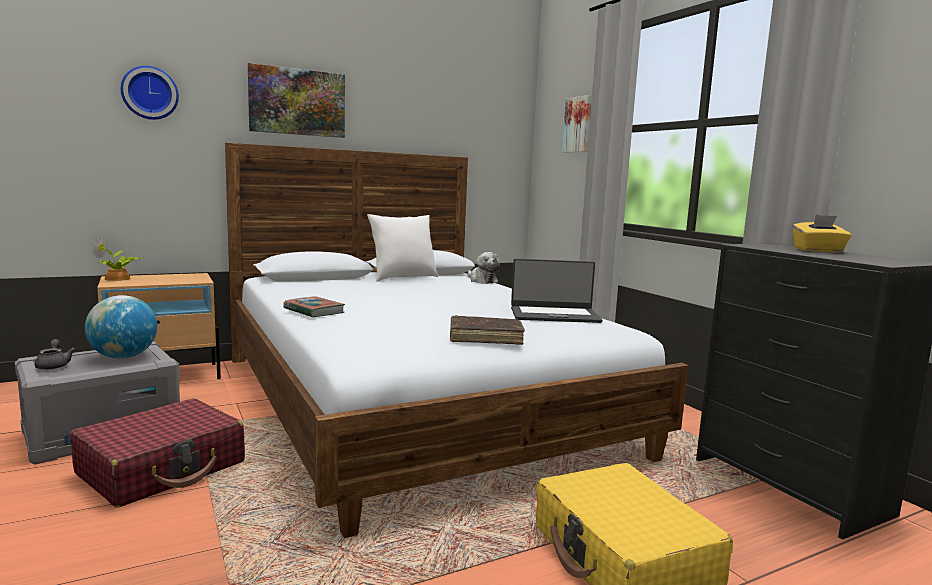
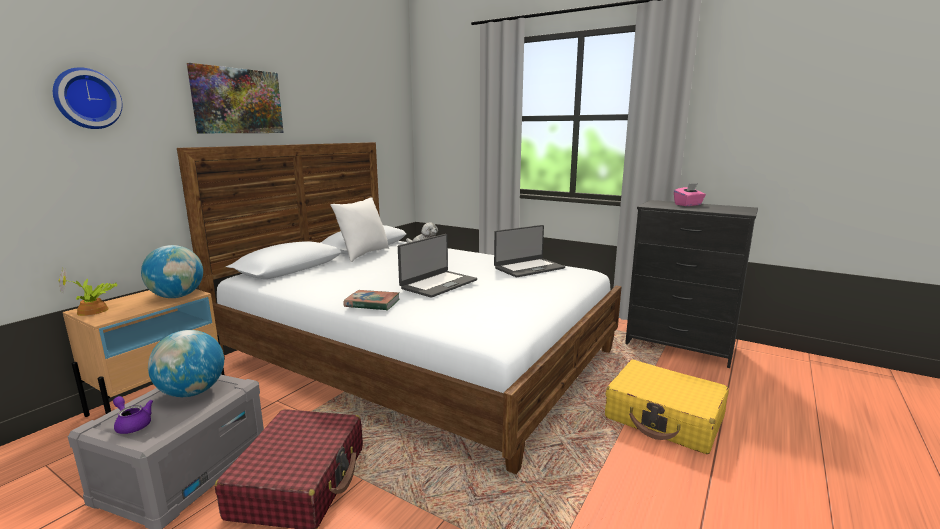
camera: 30 degrees left, 5 degrees up
(54, 365) = (132, 424): grey teapot -> purple teapot
(186, 280) = (177, 296): none -> globe
(410, 308) = (438, 284): none -> laptop
(485, 338) = (533, 298): brown book -> none
(578, 125) = (461, 113): picture -> none
(818, 250) = (688, 205): yellow tissue box -> pink tissue box

